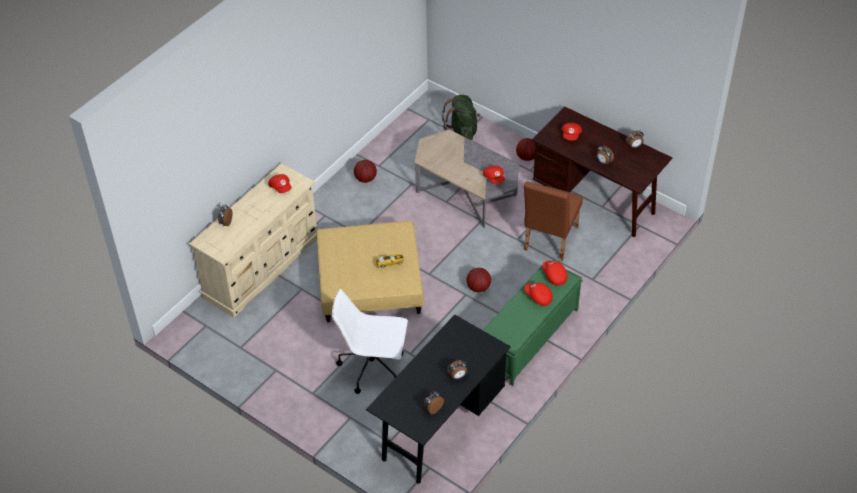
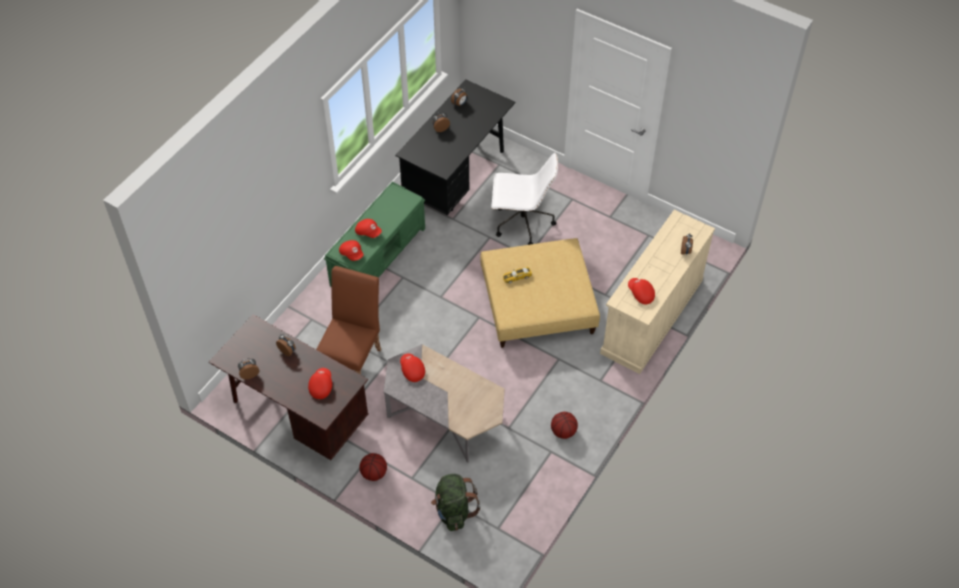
camera: 175 degrees right, 5 degrees up
(478, 287) = (427, 304): basketball -> none

